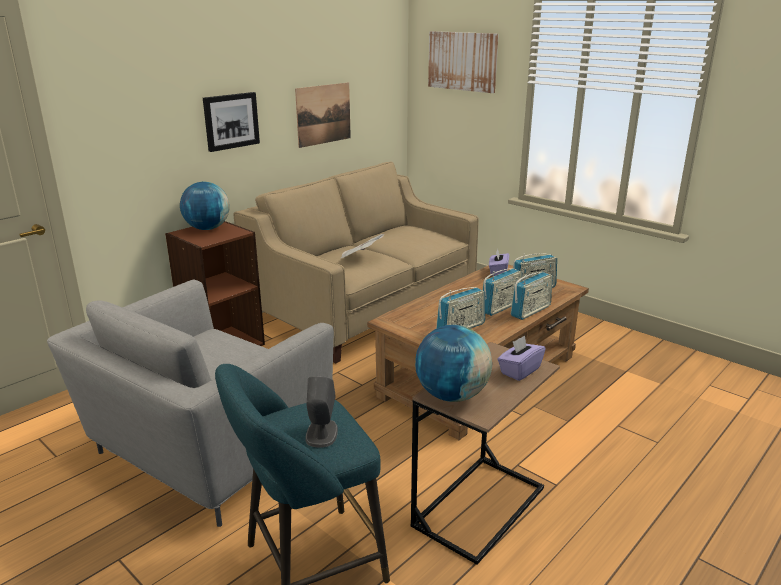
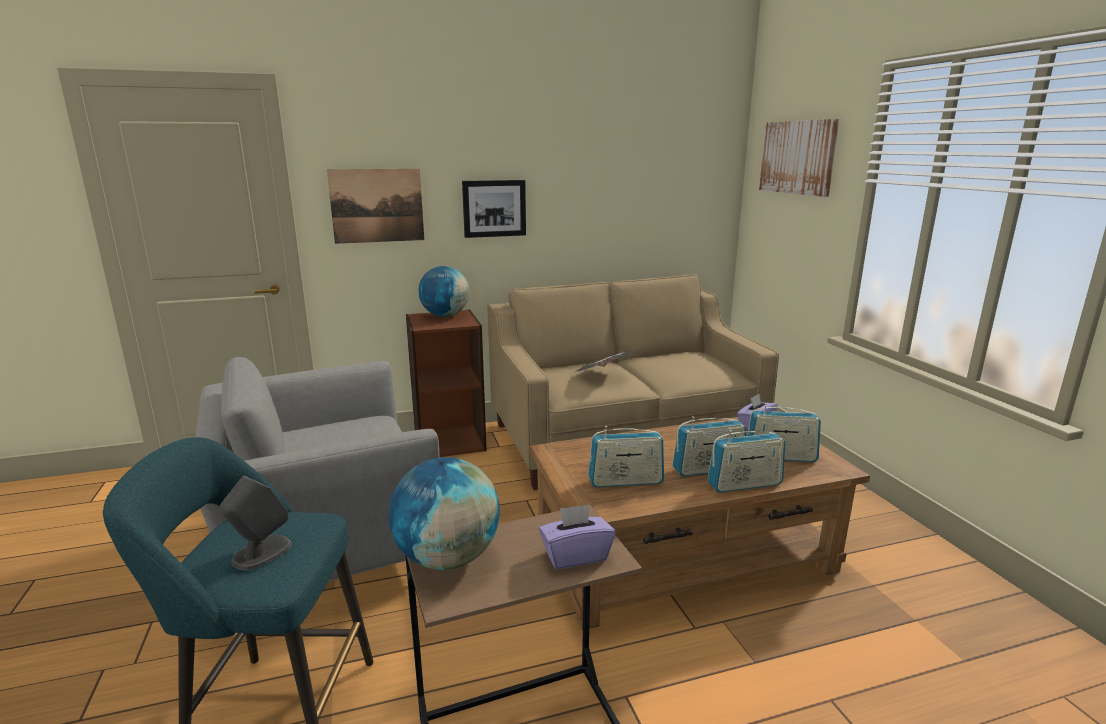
camera: 30 degrees right, 5 degrees down
(323, 114) = (615, 212): picture -> picture (377, 206)

